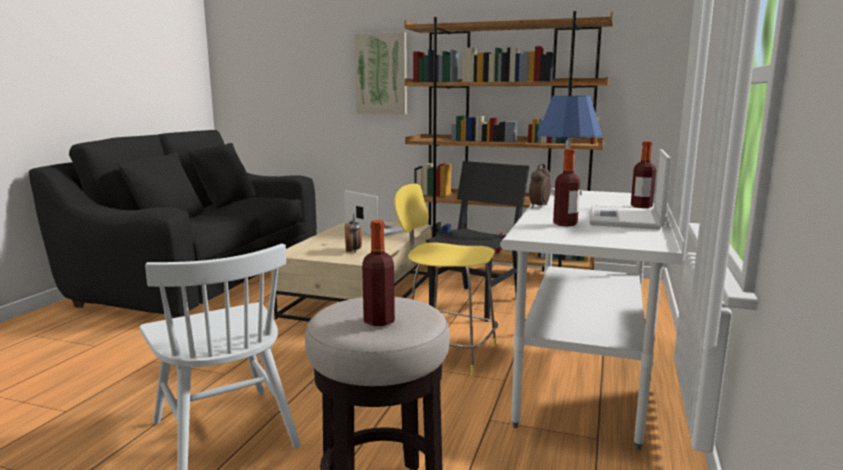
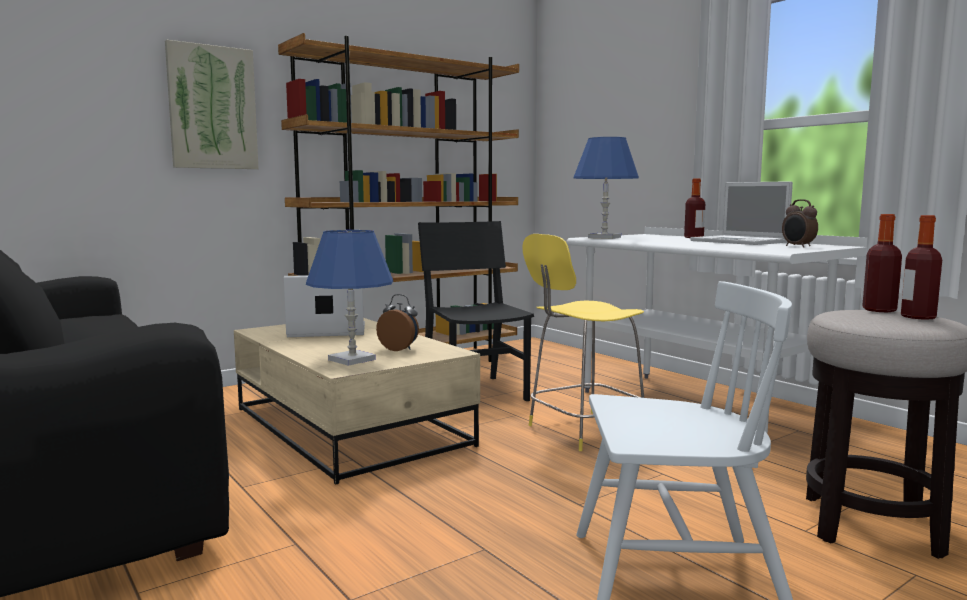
camera: 55 degrees left, 5 degrees down
(313, 249) = (352, 359): none -> blue table lamp
(538, 206) = (660, 243): alarm clock -> alarm clock (798, 246)
(565, 224) = (746, 246): bottle -> bottle (879, 310)

